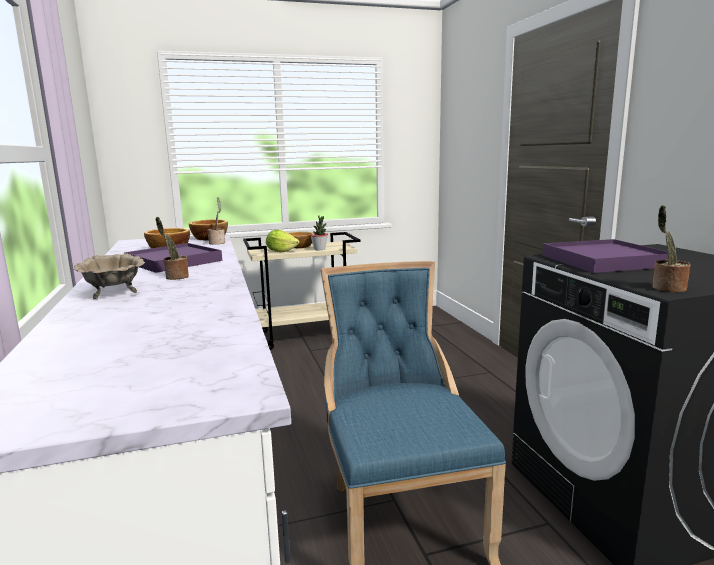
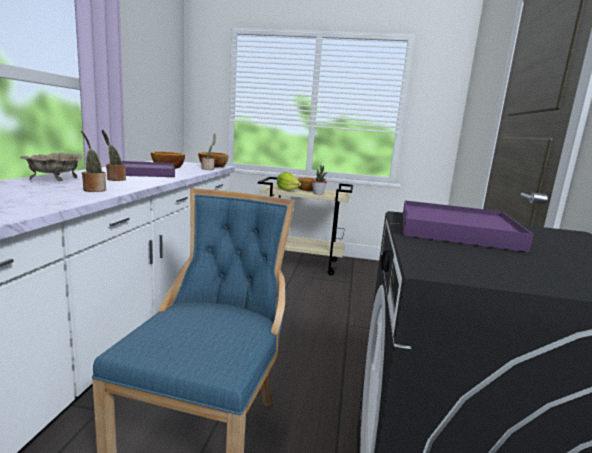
camera: 25 degrees right, 0 degrees up
(666, 288) = (442, 267): potted plant -> potted plant (93, 190)

